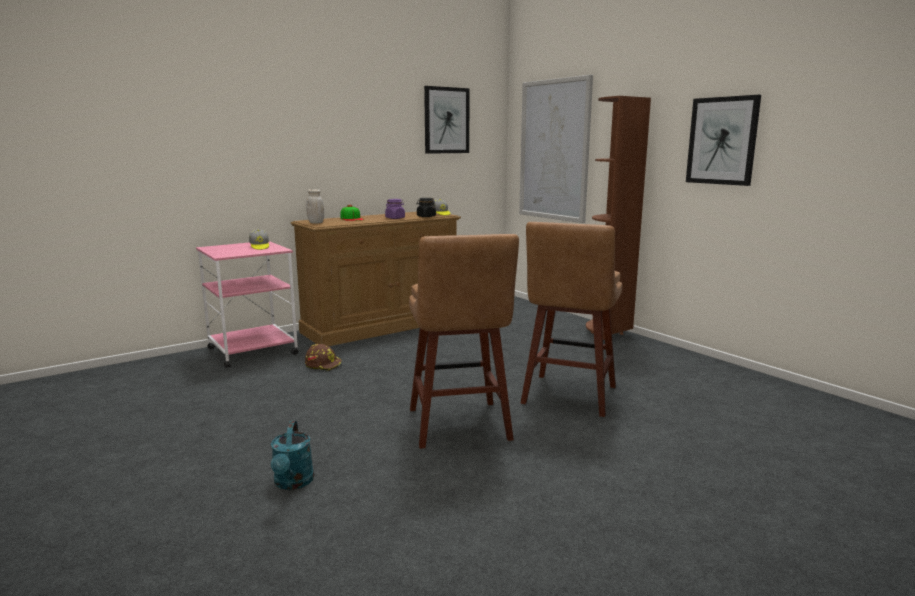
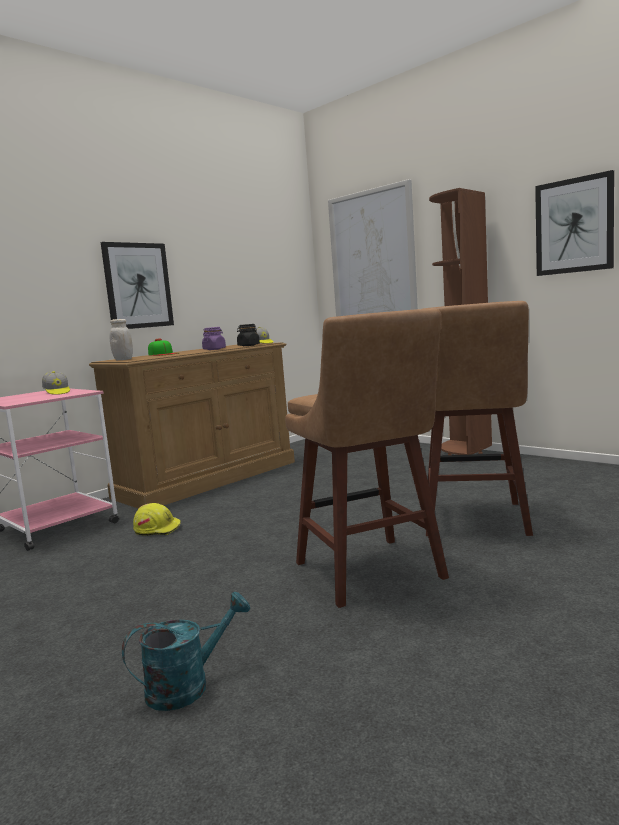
camera: 10 degrees left, 5 degrees down
(293, 483) = (188, 686): turquoise watering can -> turquoise watering can turned 105 degrees counterclockwise
(323, 364) = (157, 529): brown hard hat -> yellow hard hat
(446, 120) = (252, 243): picture -> picture (138, 286)

